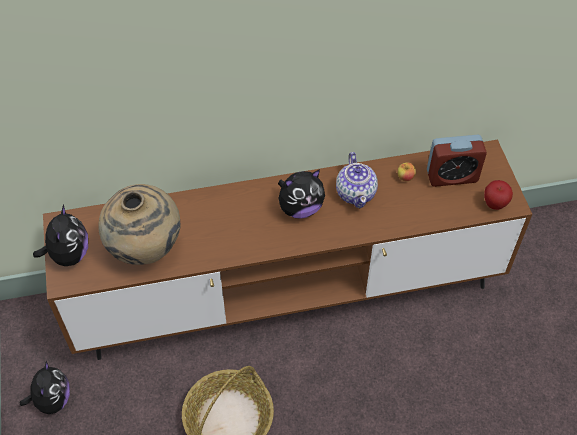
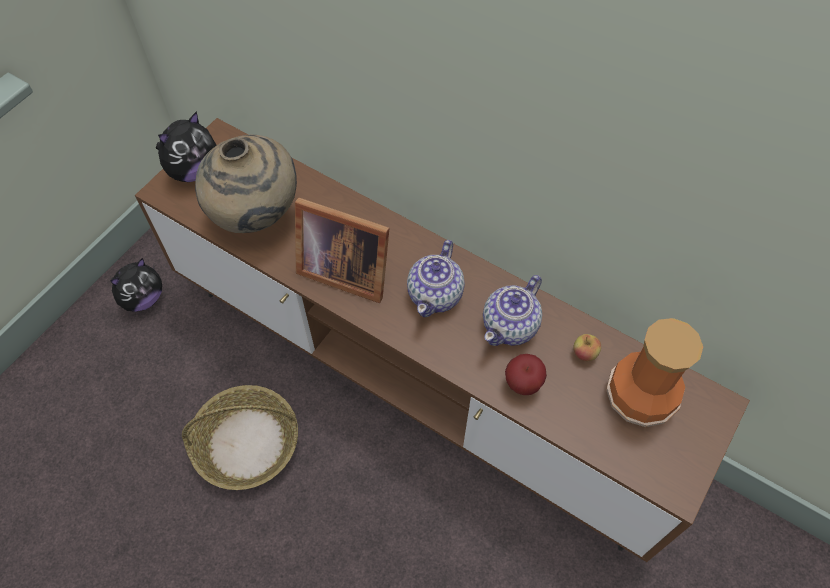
camera: 45 degrees right, 5 degrees up
(234, 236) = (343, 269): none -> picture frame
(300, 208) = (436, 294): plush toy -> teapot
(452, 176) = (640, 396): alarm clock -> vase
(494, 204) = (656, 472): apple -> apple (522, 384)

